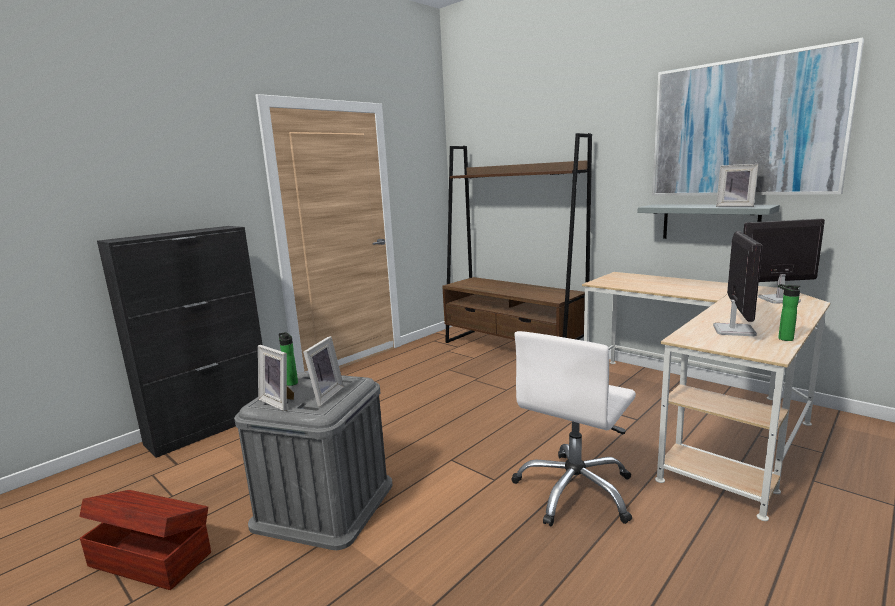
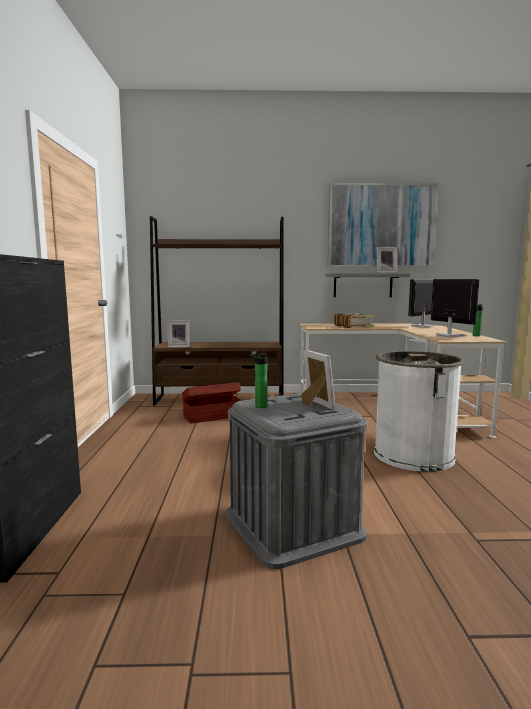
camera: 45 degrees left, 5 degrees down
(151, 558) = (227, 639): brown storage box -> brown storage box (211, 416)
(280, 401) = (294, 415): picture frame -> picture frame (179, 346)
(575, 491) = (413, 455): white office chair -> white trash can
(662, 286) = (352, 326): none -> book

